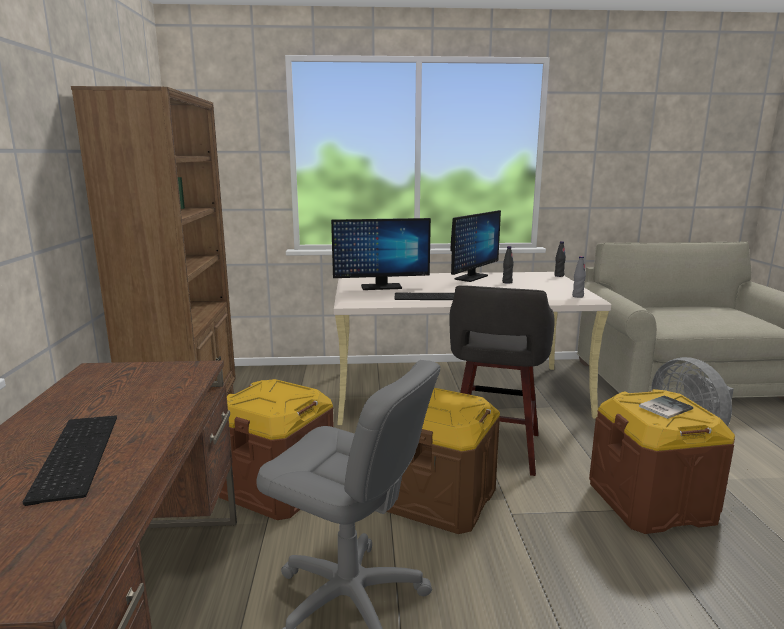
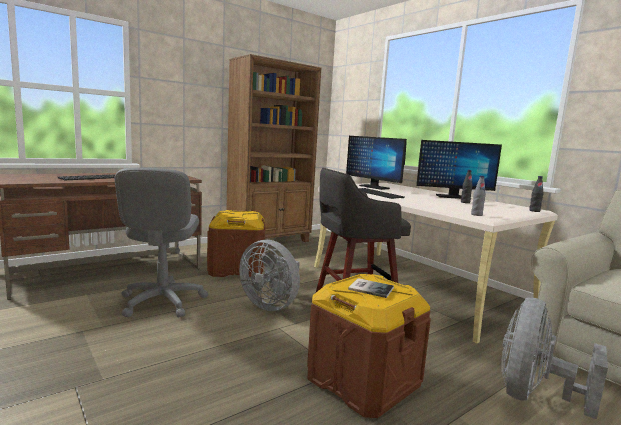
camera: 55 degrees right, 5 degrees down
(440, 498) = (271, 305): brown storage box -> grey fan

